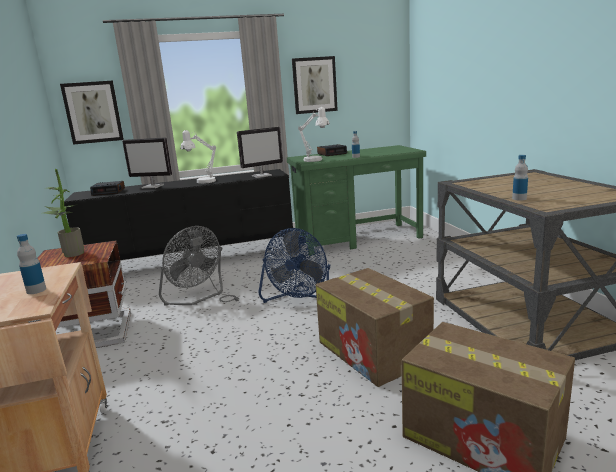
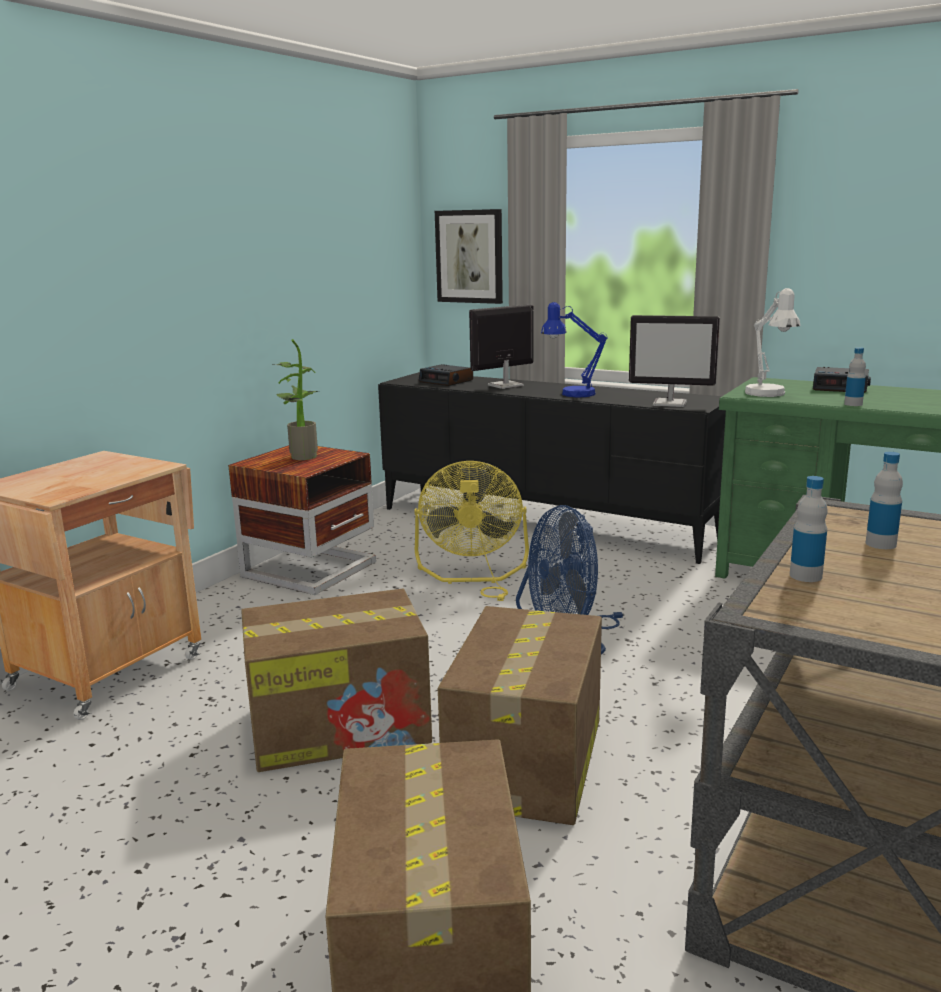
camera: 45 degrees right, 0 degrees up
(36, 290) = (95, 481): bottle -> bottle (880, 544)
(153, 186) = (505, 385): monitor -> monitor turned 90 degrees clockwise
(202, 182) = (571, 394): white table lamp -> blue table lamp
(204, 296) = (475, 576): grey fan -> yellow fan
(268, 387) = (341, 725): none -> cardboard box
(314, 85) = (853, 237): picture -> none

